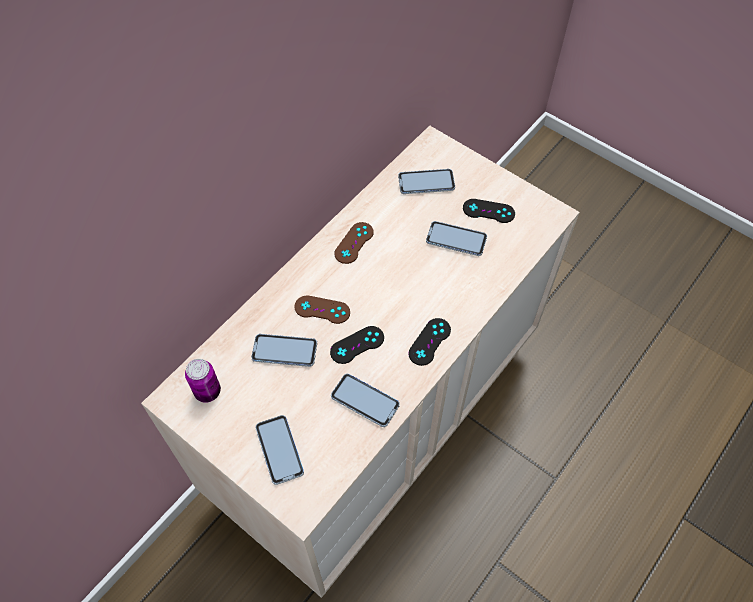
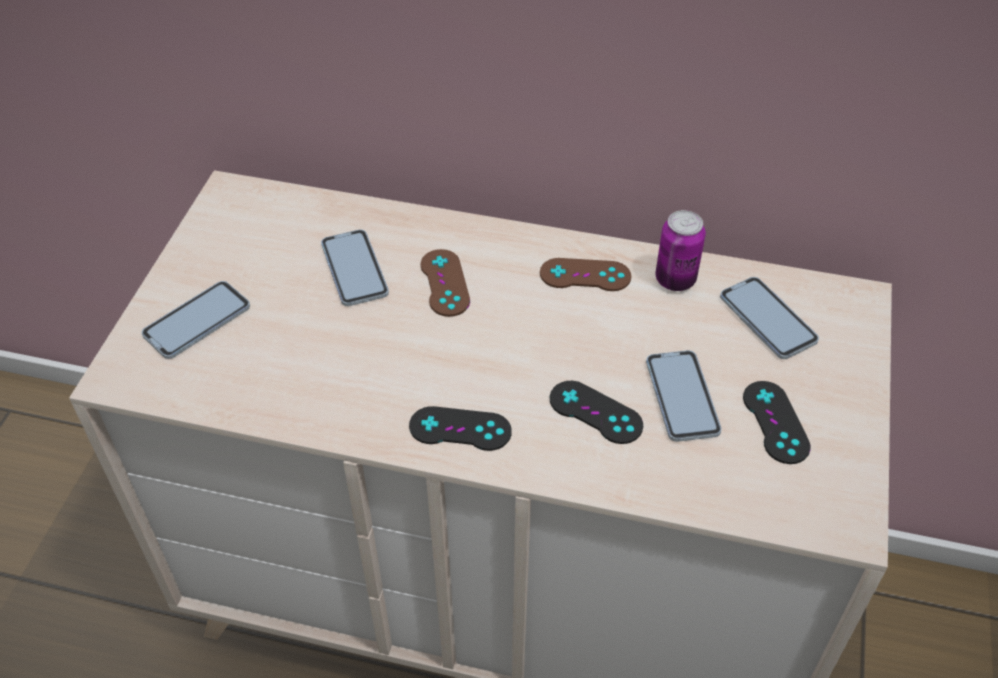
camera: 65 degrees right, 10 degrees down
(207, 391) = (255, 220): can -> can (675, 280)
(357, 345) = (406, 343): black game controller -> black game controller (595, 412)
(365, 401) = (315, 386): phone -> none

